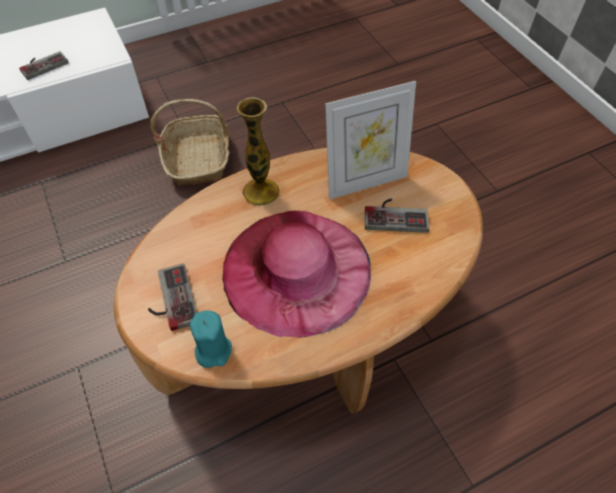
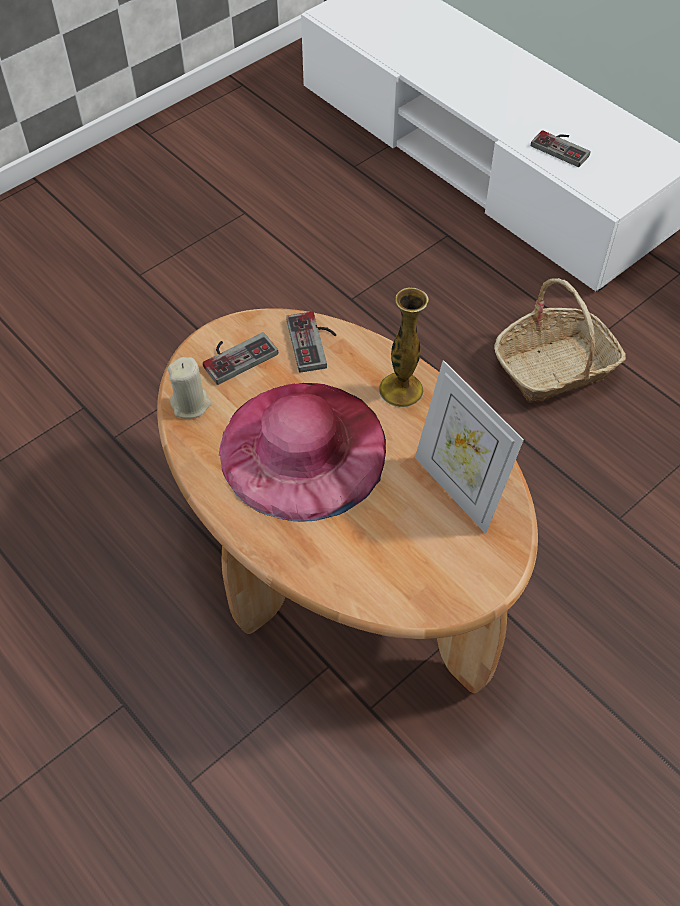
camera: 75 degrees right, 0 degrees up
(213, 350) = (191, 404): turquoise candle -> beige candle
(395, 215) = (416, 530): game controller -> game controller (315, 342)

